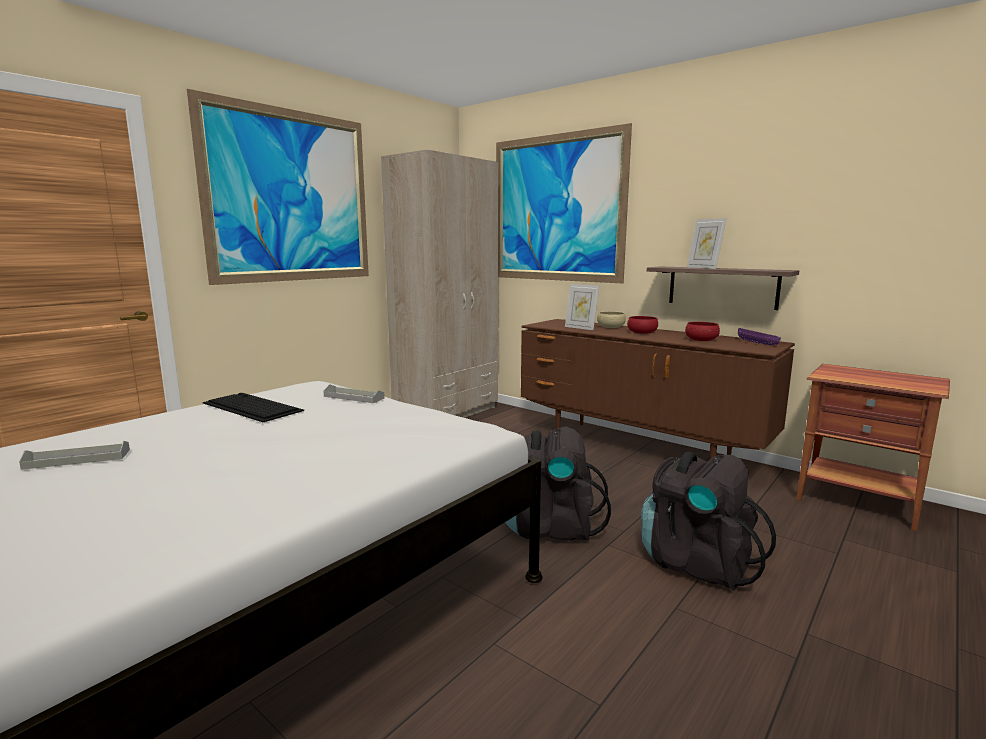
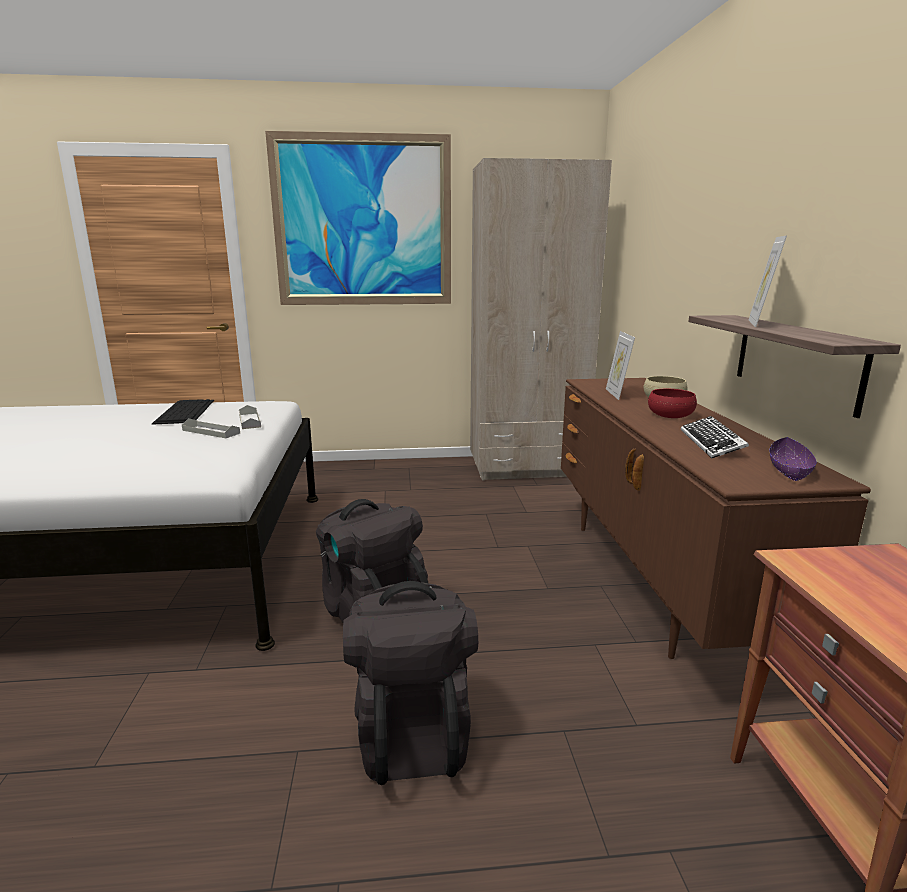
camera: 45 degrees right, 5 degrees up
(77, 459) = (36, 421): grey tray -> grey tray (211, 432)
(556, 209) = (660, 222): picture -> none
(701, 339) = (711, 443): red bowl -> keyboard

